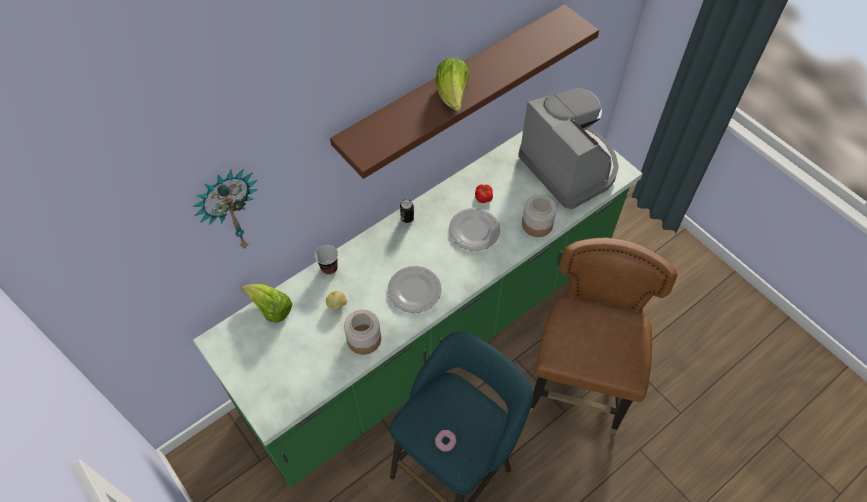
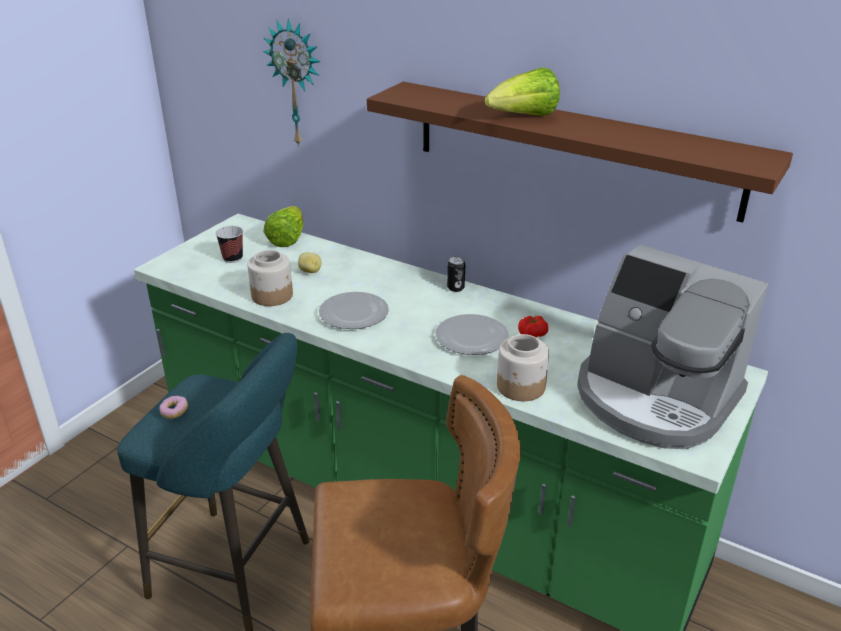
camera: 70 degrees right, 25 degrees down
(329, 268) = (355, 257): cup -> cup (233, 258)
(569, 167) = (655, 398): coffee machine -> coffee machine turned 90 degrees clockwise

